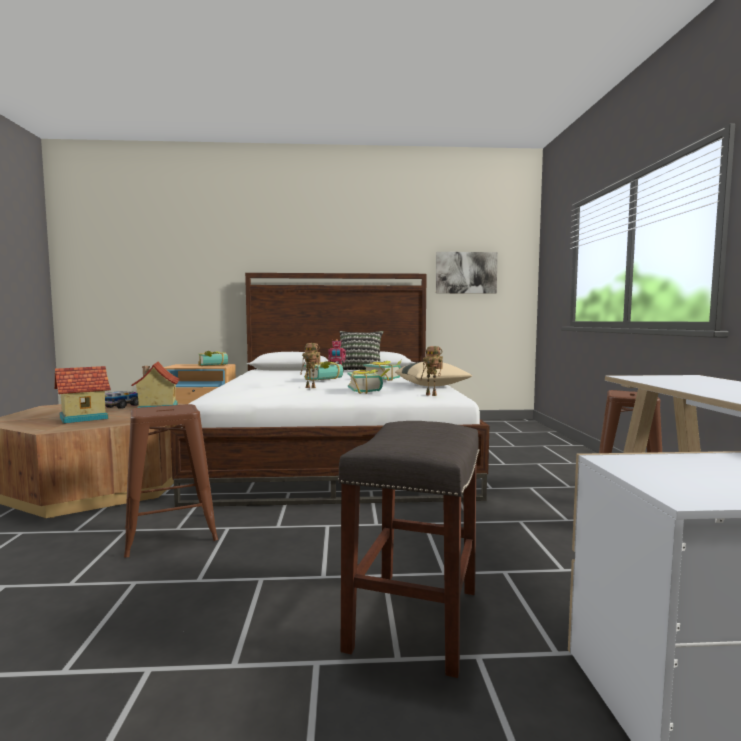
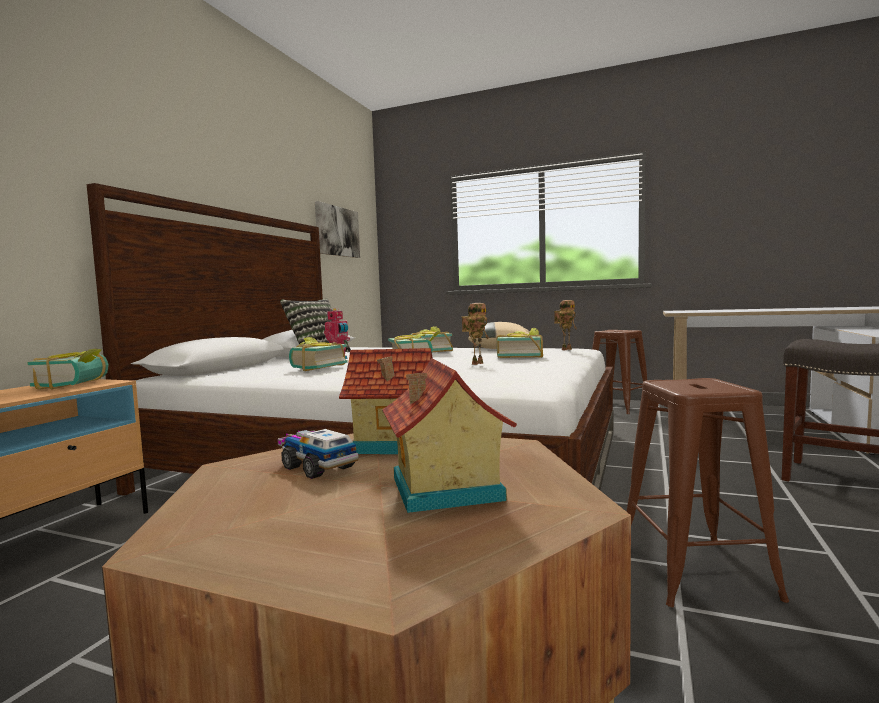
camera: 65 degrees left, 0 degrees up
(291, 375) = (315, 368): none -> book

